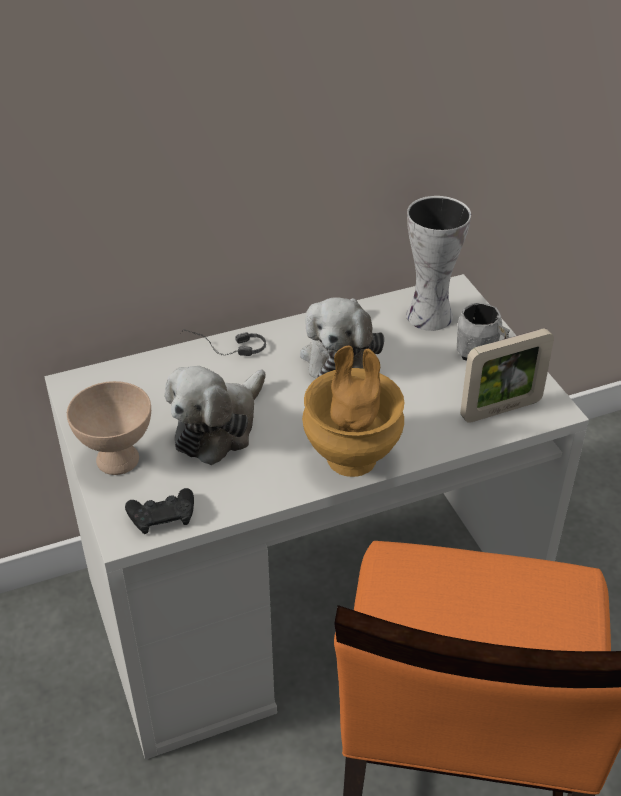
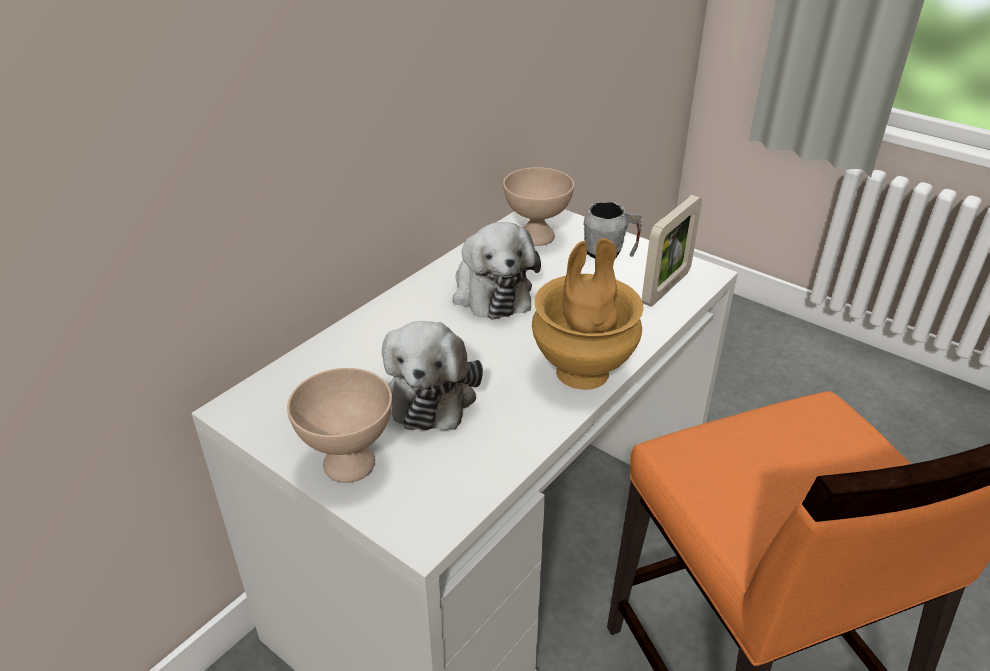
camera: 30 degrees left, 5 degrees down
(162, 516) = (447, 499): black game controller -> none
(224, 350) = (374, 322): headphones -> none
(427, 315) = (535, 237): vase -> beige bowl

